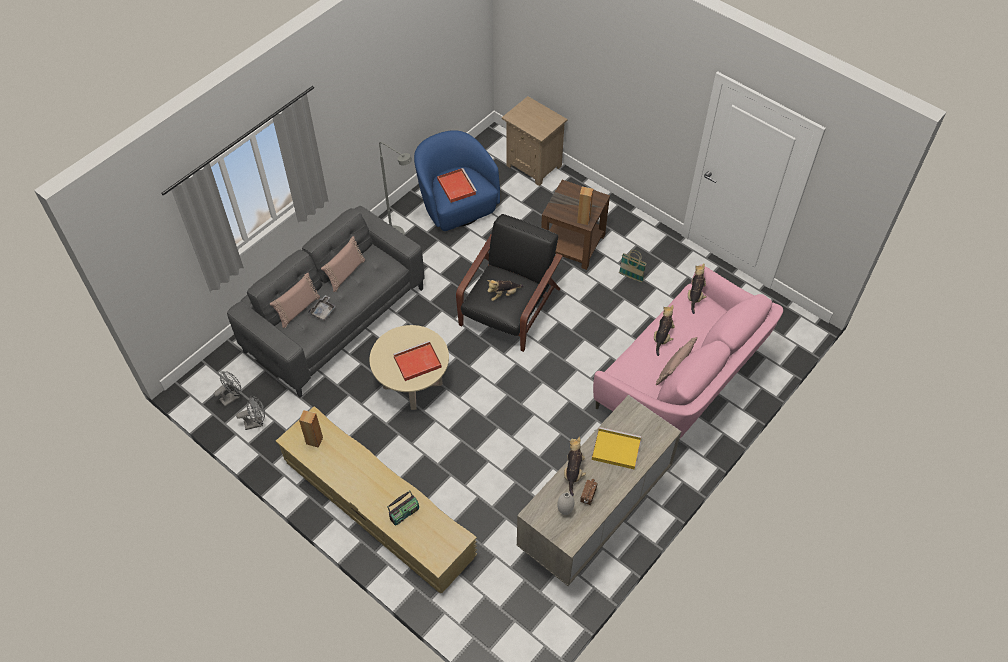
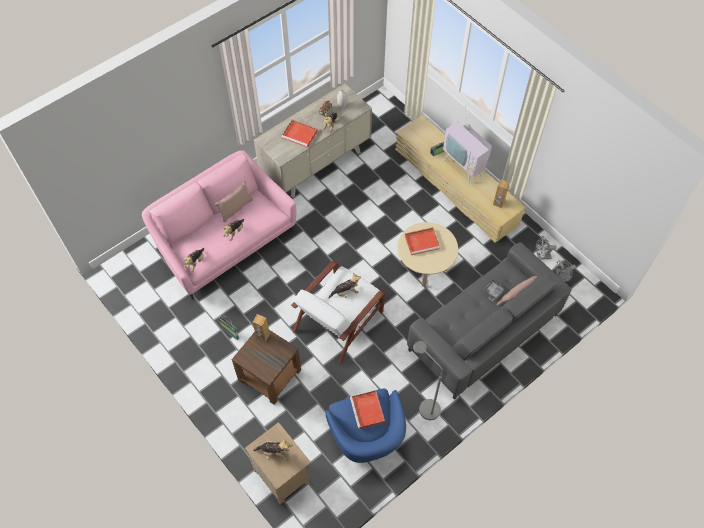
camera: 170 degrees left, 5 degrees up
(345, 273) = (475, 324): beige pillow -> none
(364, 492) = (465, 166): none -> television
(509, 309) = (339, 320): black armchair -> white armchair
(538, 119) = (274, 452): none -> plush toy
(615, 449) = (300, 134): yellow tray -> red tray

